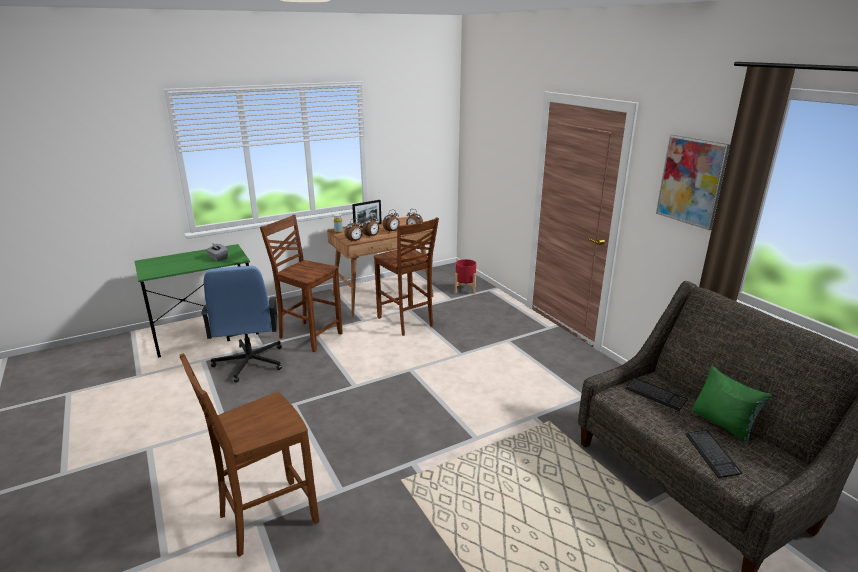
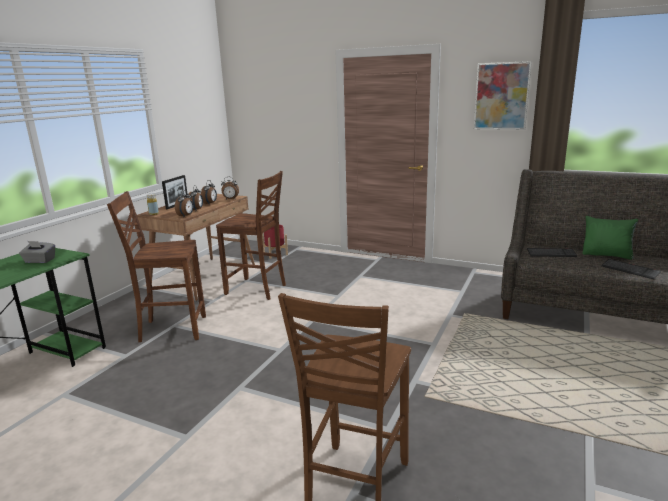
camera: 35 degrees left, 5 degrees down
(249, 363) = (133, 374): blue office chair -> none

